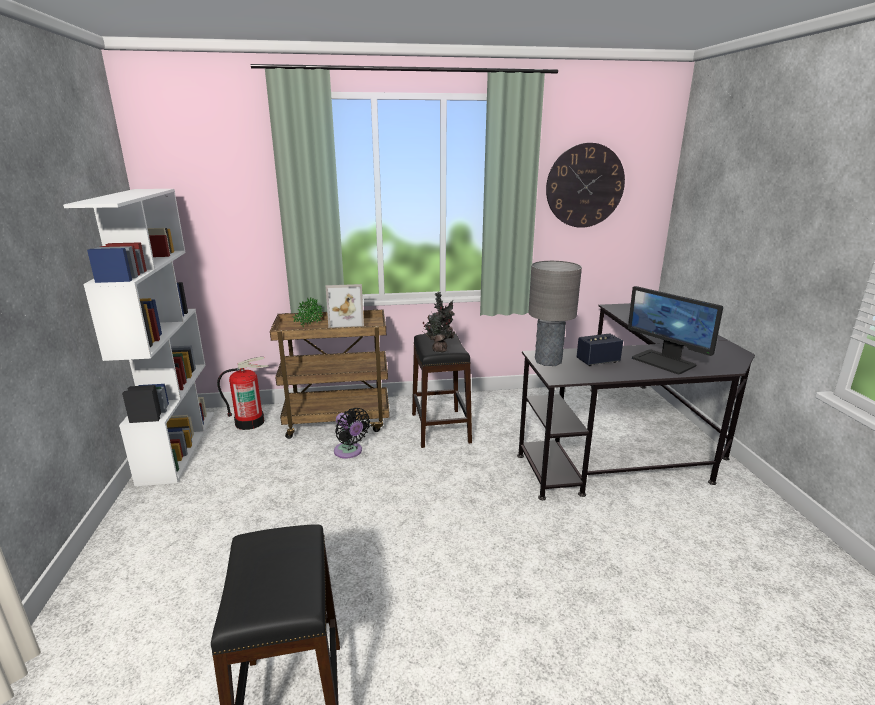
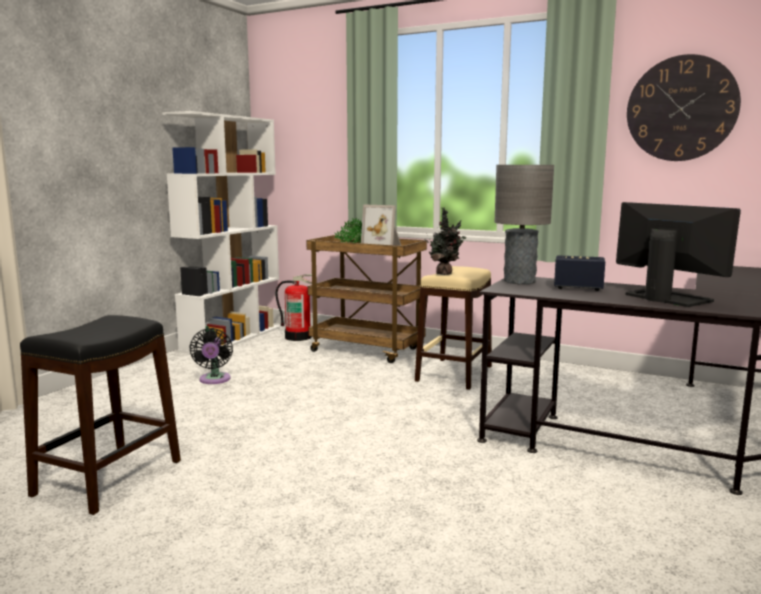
camera: 35 degrees right, 10 degrees down
(349, 452) = (348, 369): black fan -> black fan (214, 380)
(440, 428) = (453, 373): black stool -> beige stool
(664, 362) = (666, 298): monitor -> monitor turned 150 degrees clockwise

